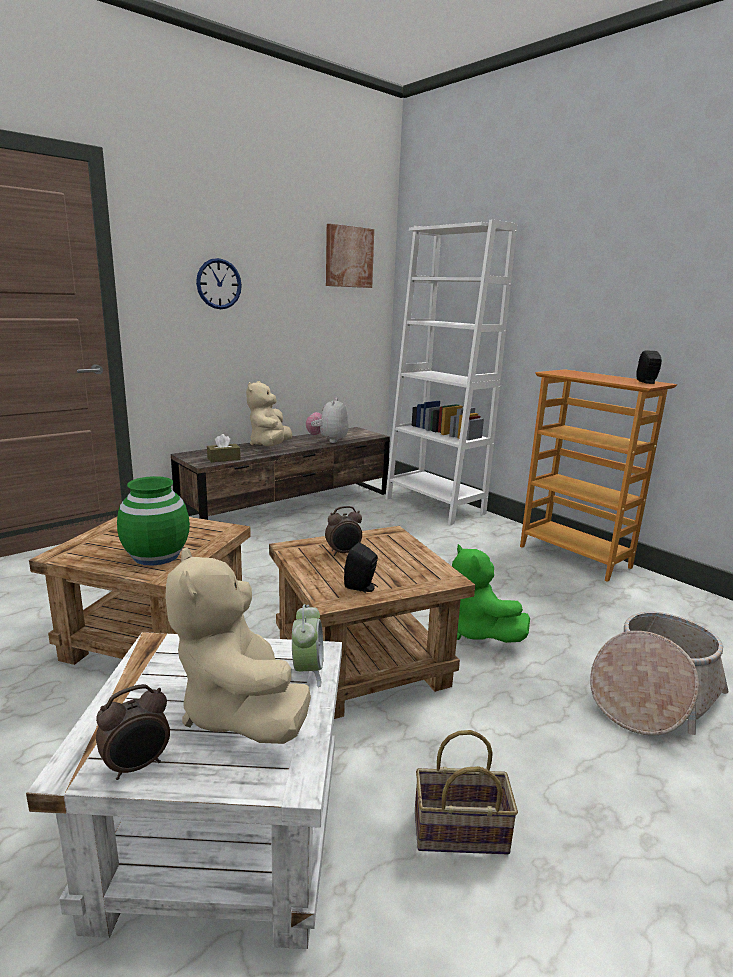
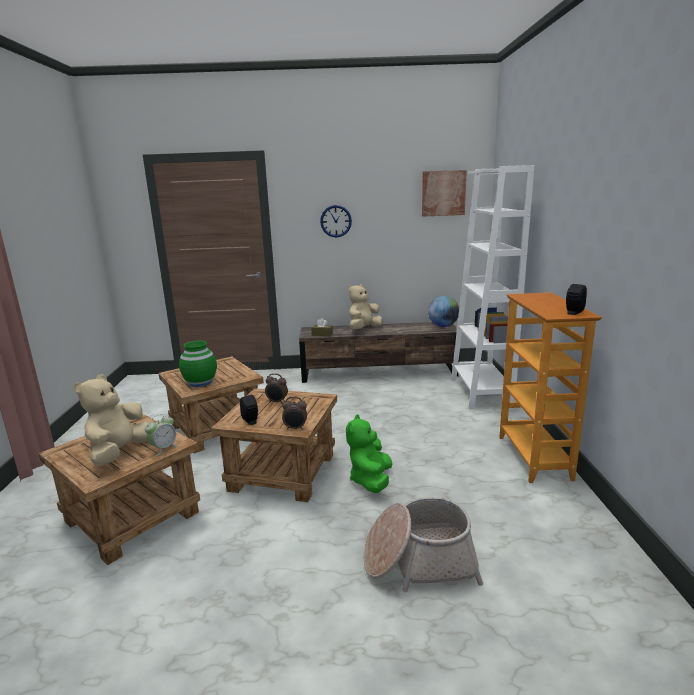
camera: 40 degrees right, 0 degrees up
(137, 766) = (69, 458): alarm clock -> alarm clock (295, 428)
(219, 838) = (133, 516): white side table -> brown side table
(328, 440) = (408, 329): plush toy -> none
(360, 432) = (443, 326): none -> globe
(458, 833) = (208, 562): basket -> none

